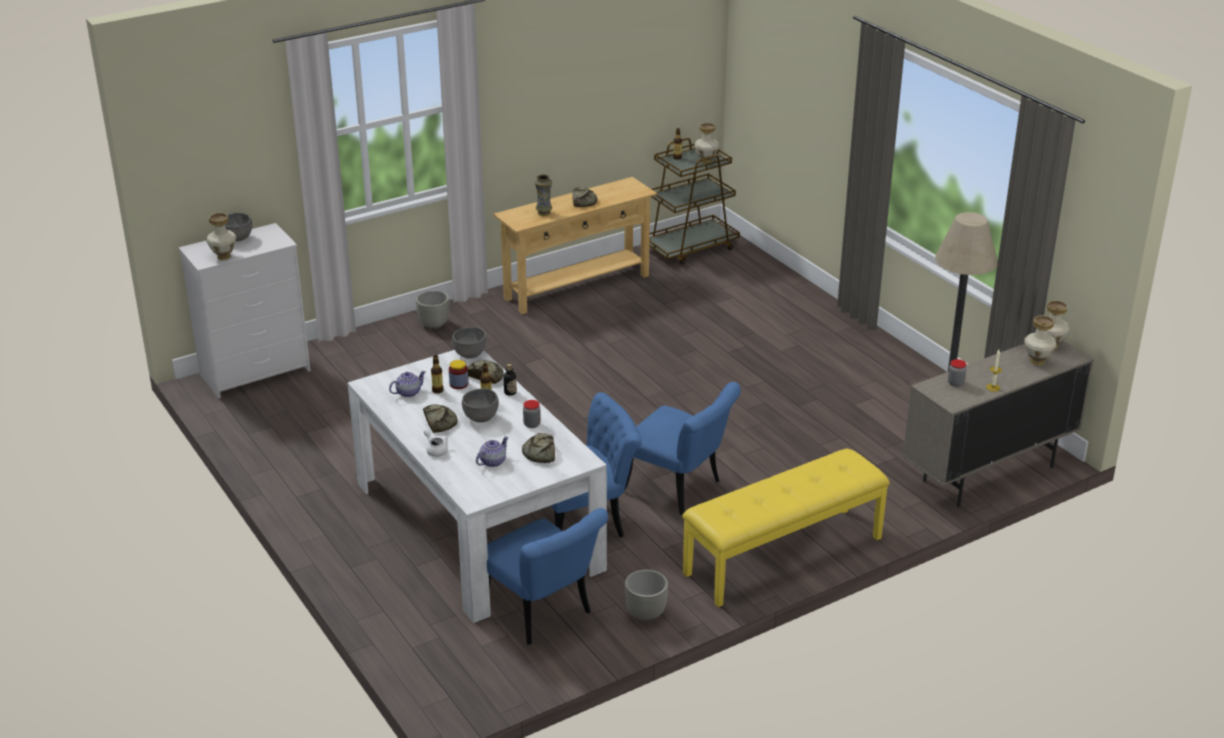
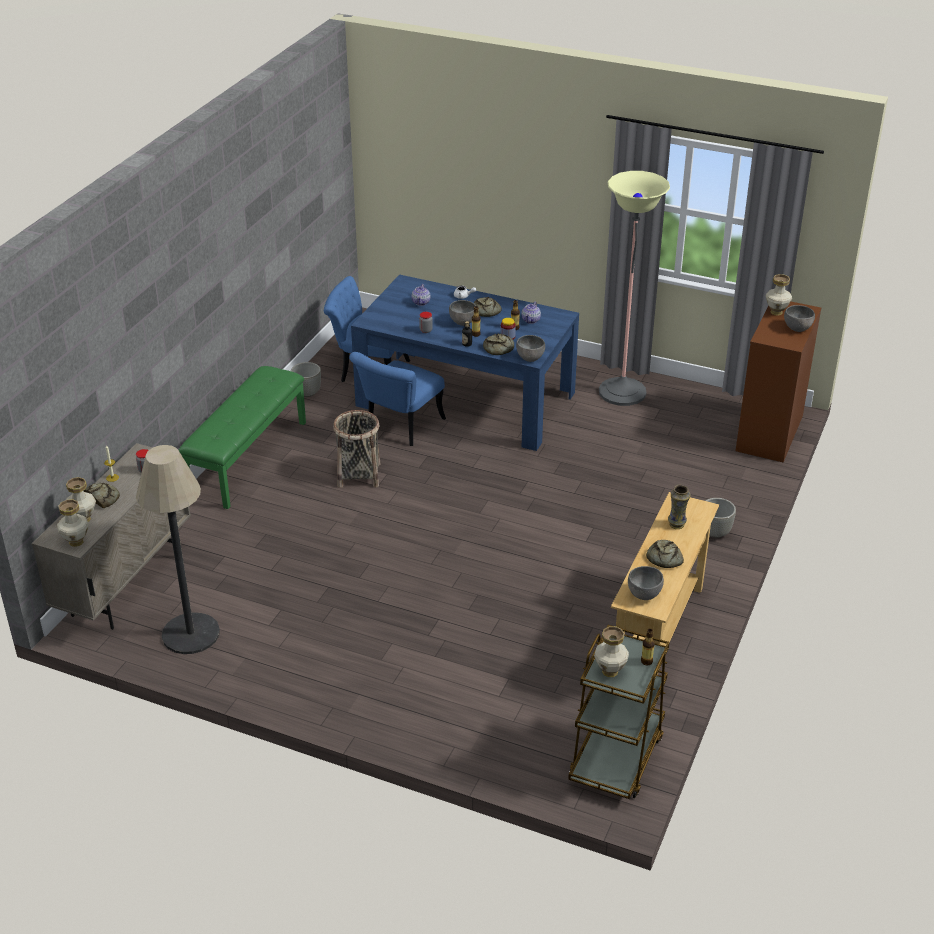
camera: 145 degrees right, 5 degrees up
(256, 372) = (769, 434): white dresser -> brown dresser
(312, 464) = (622, 392): none -> floor lamp
(477, 525) = (466, 399): white dining table -> blue dining table
(540, 453) = (399, 316): bread -> bread (102, 497)
(626, 190) = (644, 594): none -> grey bowl
(680, 489) = (359, 475): blue chair -> basket
(784, 556) = (247, 458): yellow bench -> green bench

